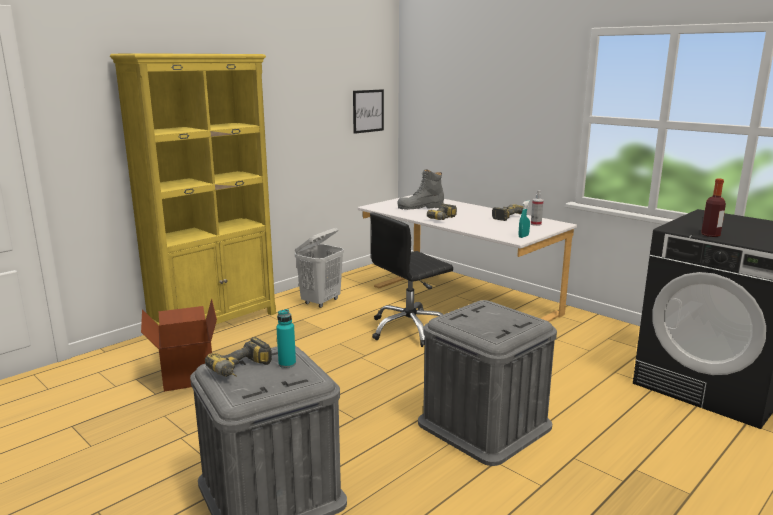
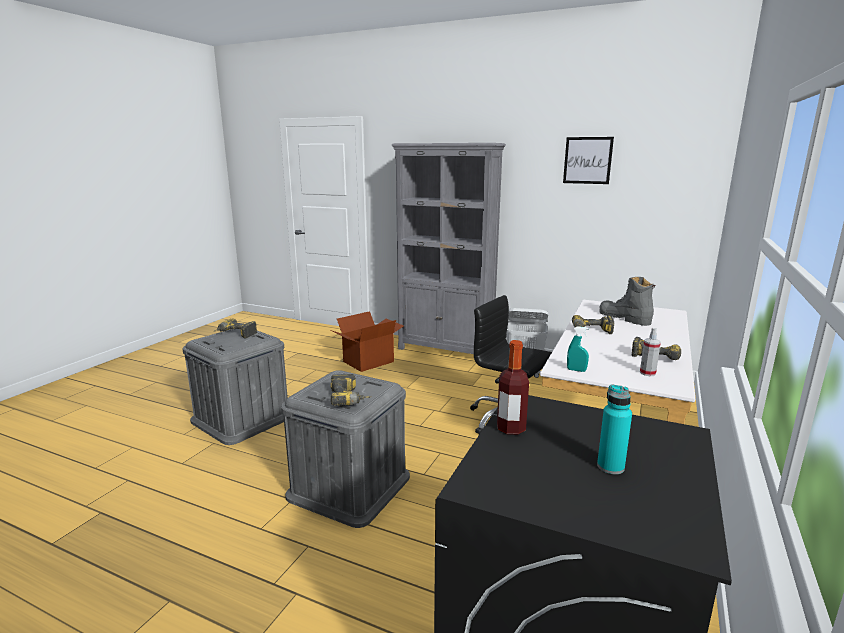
camera: 70 degrees right, 0 degrees up
(216, 323) = (446, 350): yellow bookcase -> grey bookcase
(287, 364) = (245, 342): turquoise bottle -> turquoise bottle (610, 467)
(368, 111) = (666, 206): picture -> picture (587, 160)
(512, 319) = (350, 399): none -> power drill

